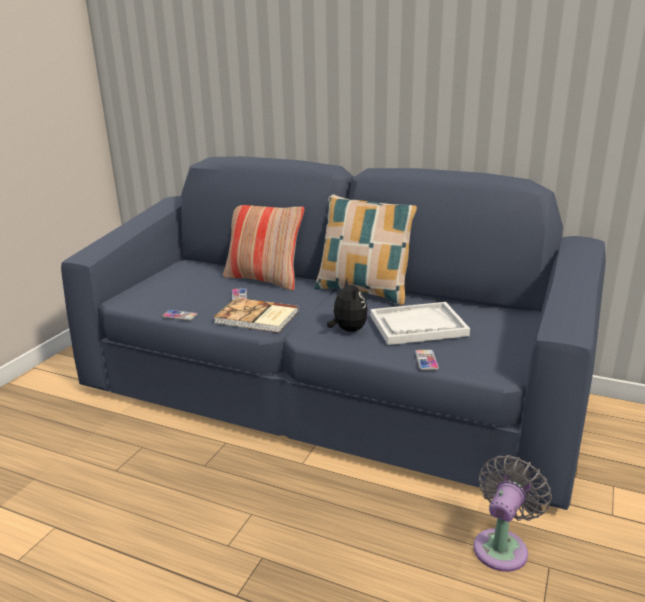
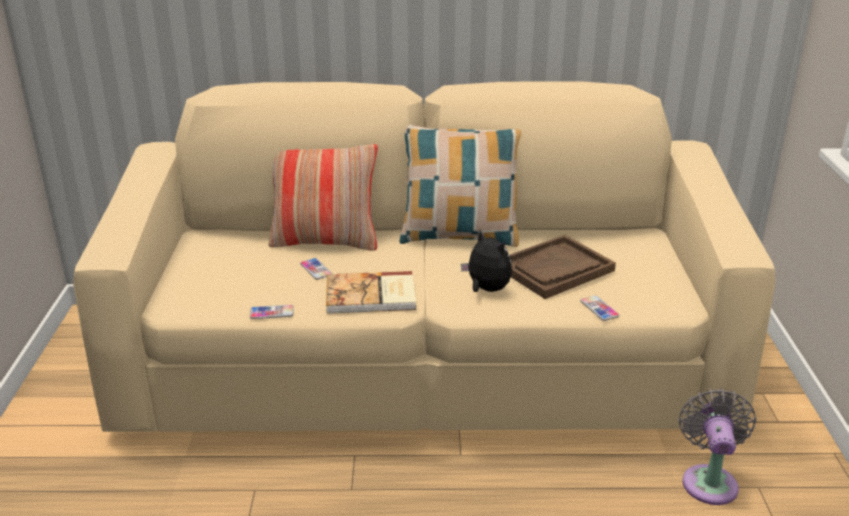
camera: 25 degrees left, 5 degrees up
(325, 394) = (424, 367): blue sofa -> beige sofa
(418, 326) = (554, 269): white tray -> brown tray

